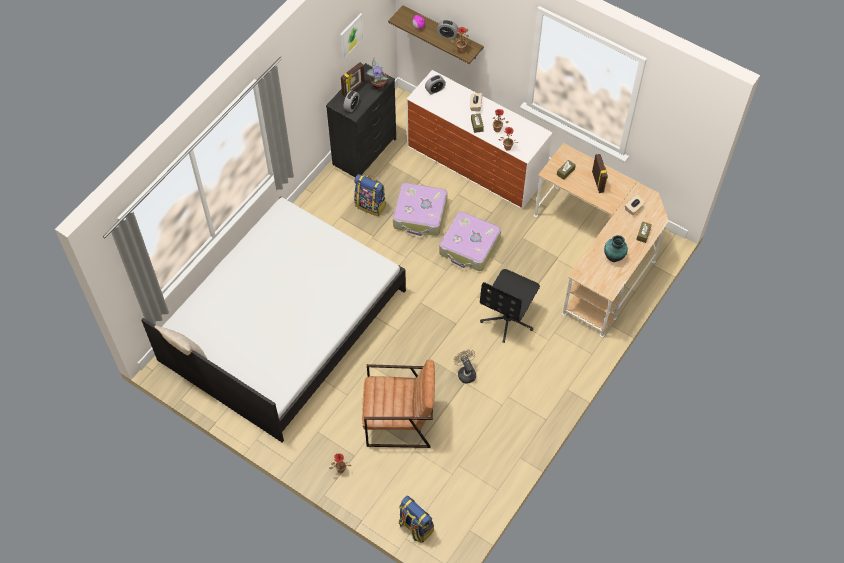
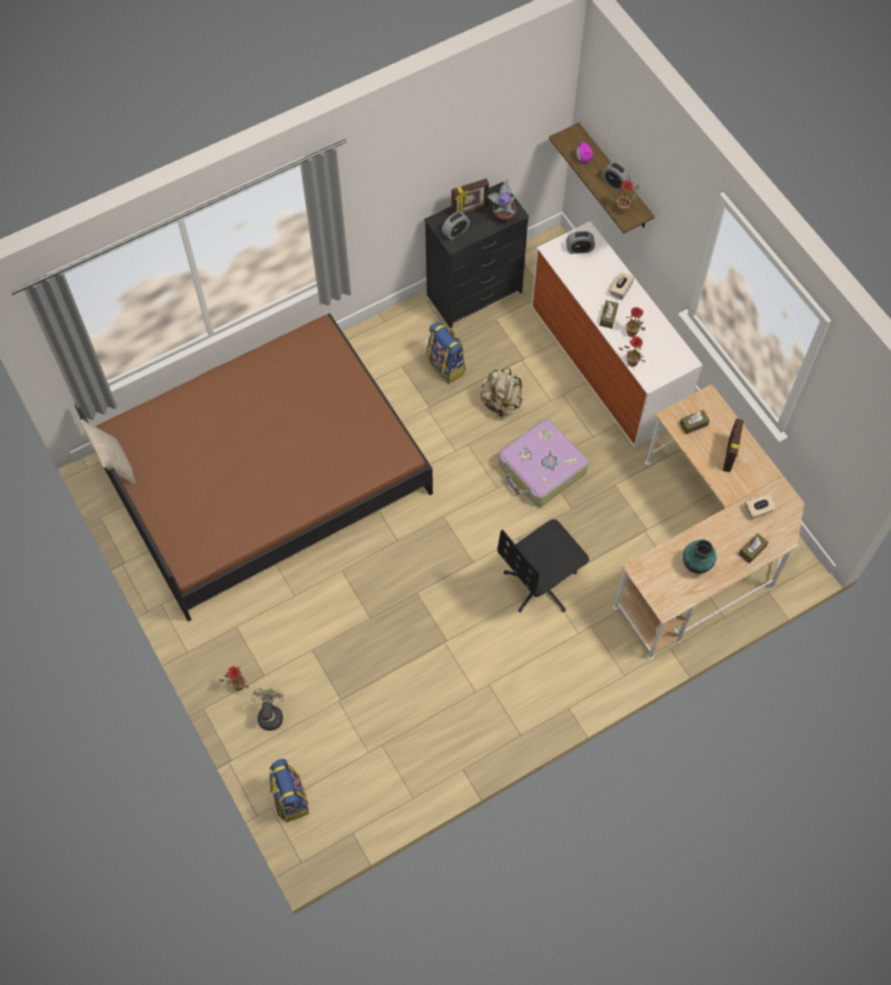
camera: 25 degrees right, 5 degrees up
(283, 325) = (264, 476): white bed -> brown bed
(351, 35) = (484, 140): picture -> none
(399, 420) = (339, 655): brown armchair -> none
(420, 215) = (501, 403): suitcase -> beige backpack
(465, 372) = (451, 630): beige fan -> beige fan (270, 714)

